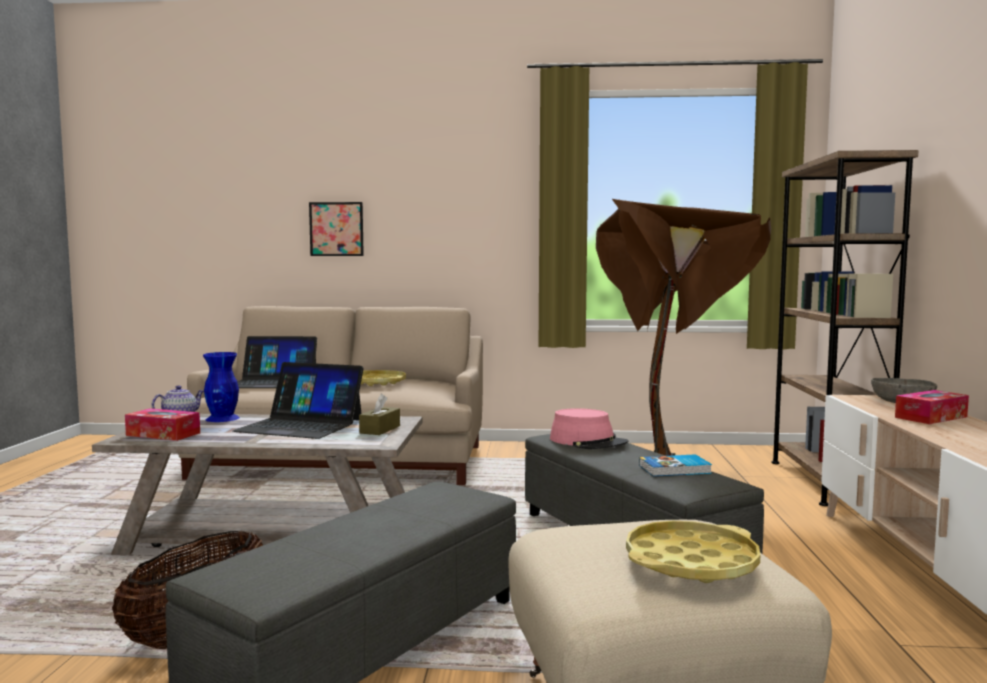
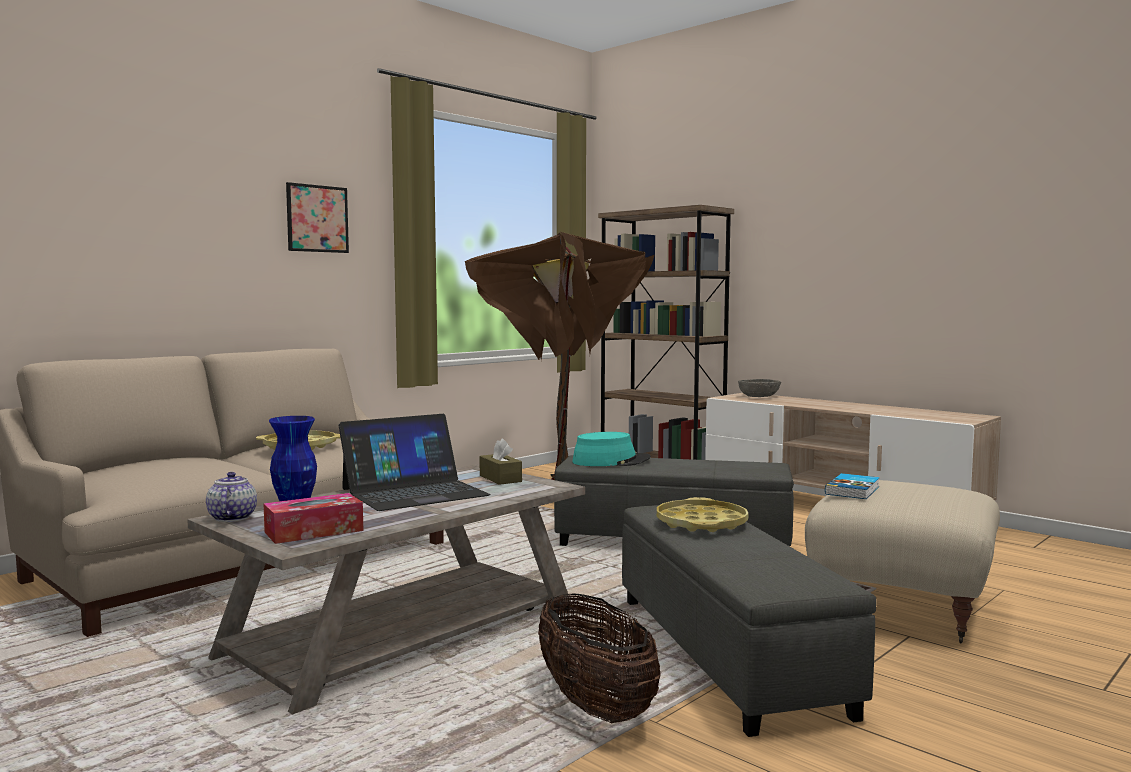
camera: 50 degrees left, 0 degrees up
(273, 382) = (165, 467): laptop -> none
(336, 229) = (139, 246): picture -> picture (317, 218)
(588, 441) = (611, 461): pink hat -> turquoise hat
(675, 469) = (723, 464): book -> book (854, 490)
(691, 562) = (940, 491): yellow tray -> yellow tray (701, 524)
(931, 417) = (802, 401): tissue box -> none

